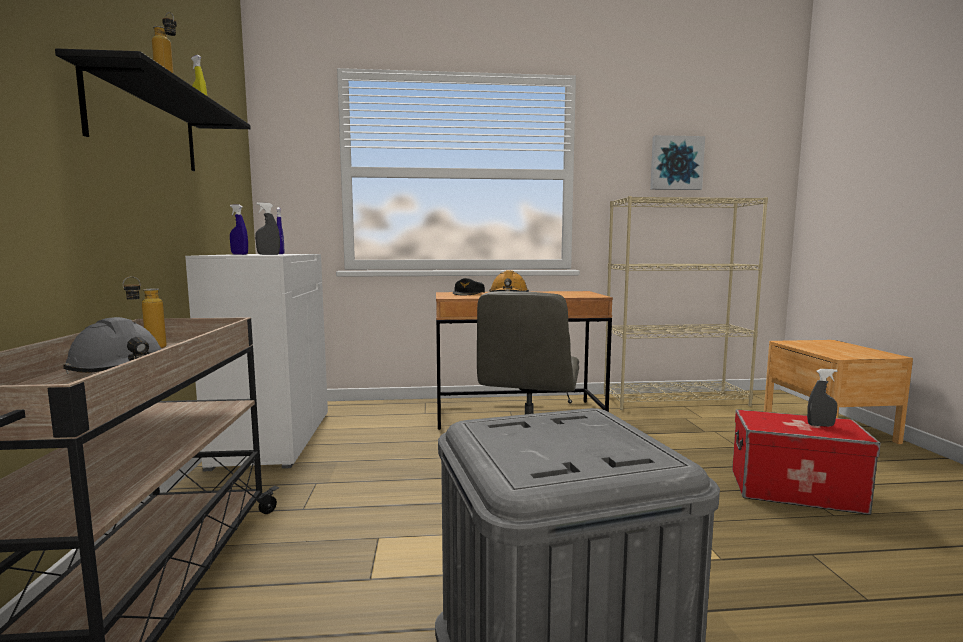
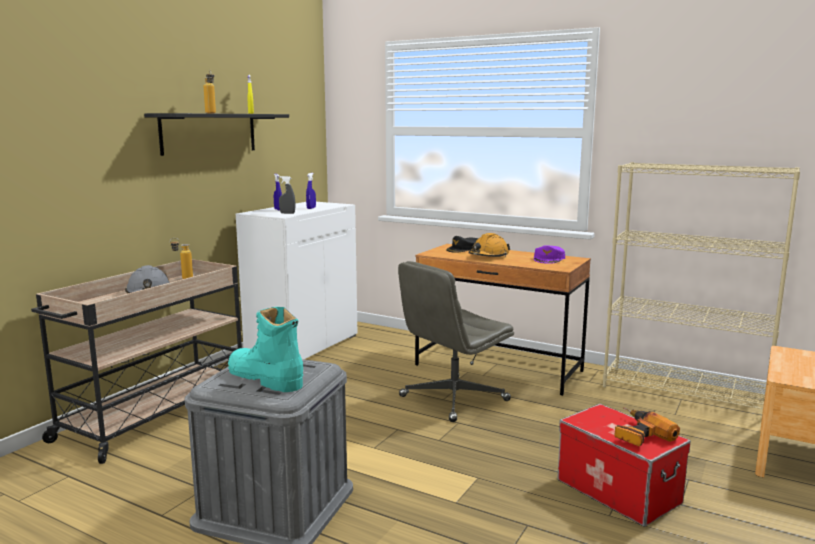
camera: 35 degrees right, 5 degrees up
(564, 293) = (549, 259): none -> purple cap
(576, 446) = (265, 378): none -> turquoise boot
(676, 163) = (718, 119): picture -> none
(820, 425) = (638, 435): grey spray bottle -> power drill

